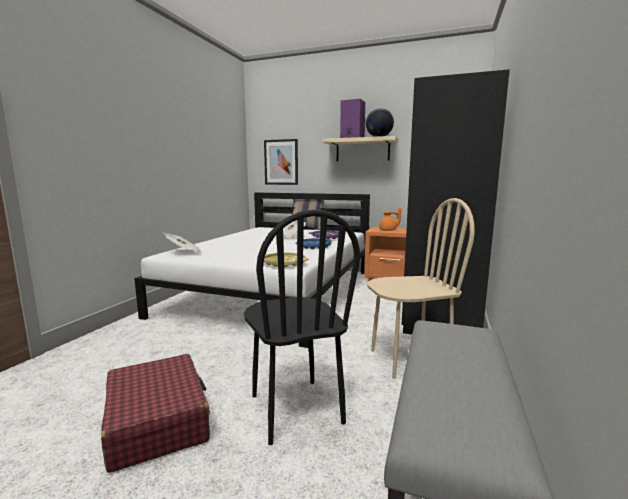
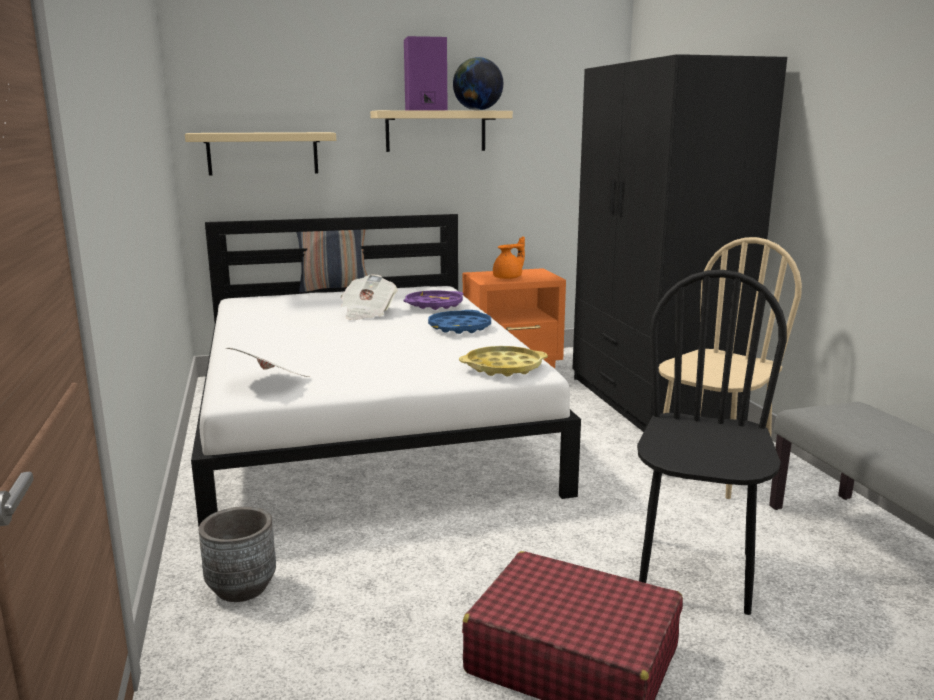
camera: 35 degrees left, 5 degrees up
(120, 337) = (242, 588): none -> grey planter
(281, 162) = (263, 153): picture -> beige shelf
(295, 409) = (695, 573): black chair -> black chair turned 105 degrees counterclockwise

